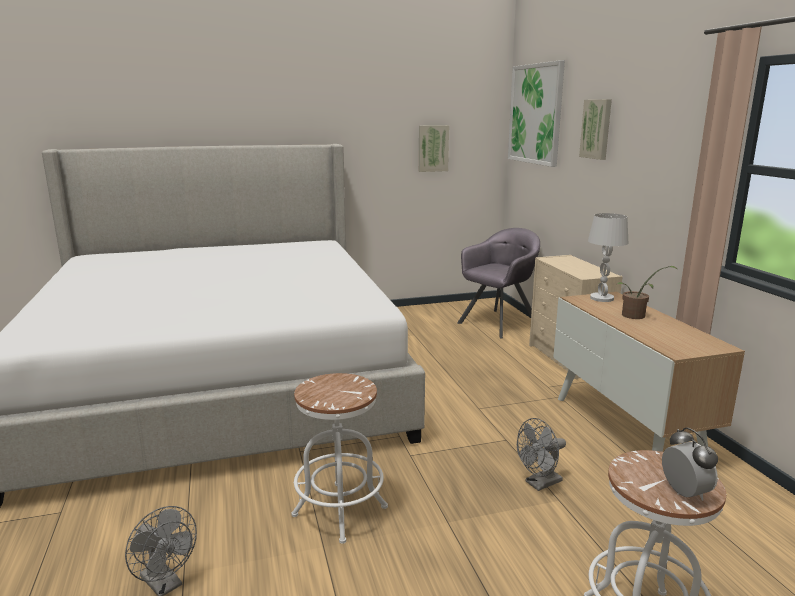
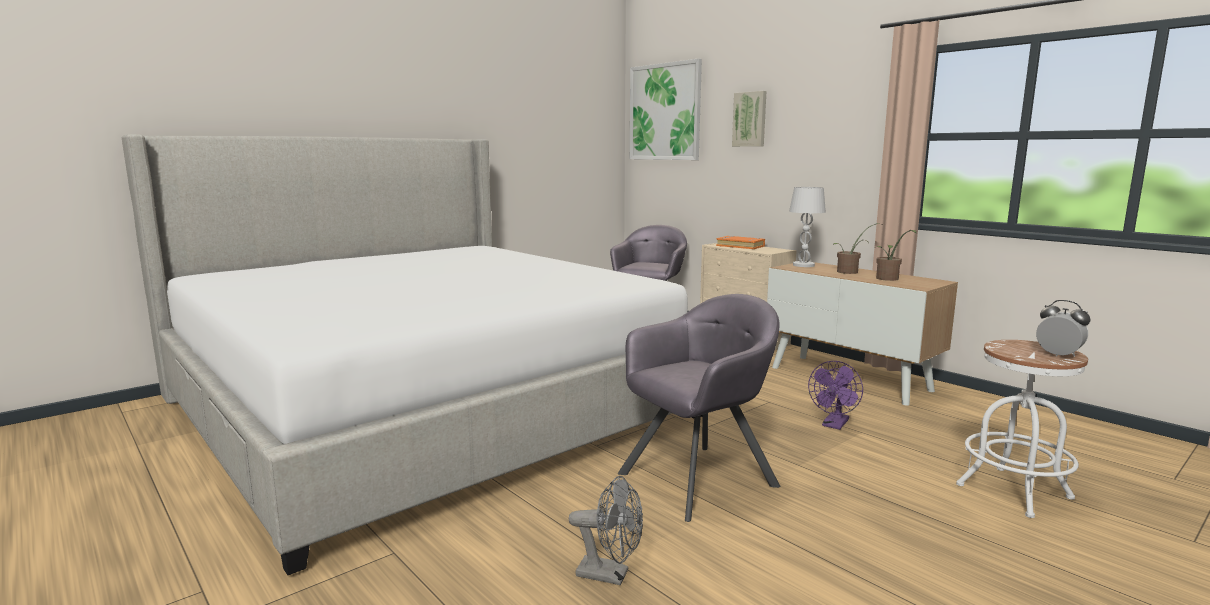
camera: 25 degrees left, 5 degrees down
(340, 511) = (699, 479): white stool -> grey armchair
(433, 148) = (561, 147): picture -> none
(539, 484) = (834, 425): grey fan -> purple fan
(572, 263) = (740, 246): none -> orange book
(662, 333) = (889, 279): none -> potted plant

